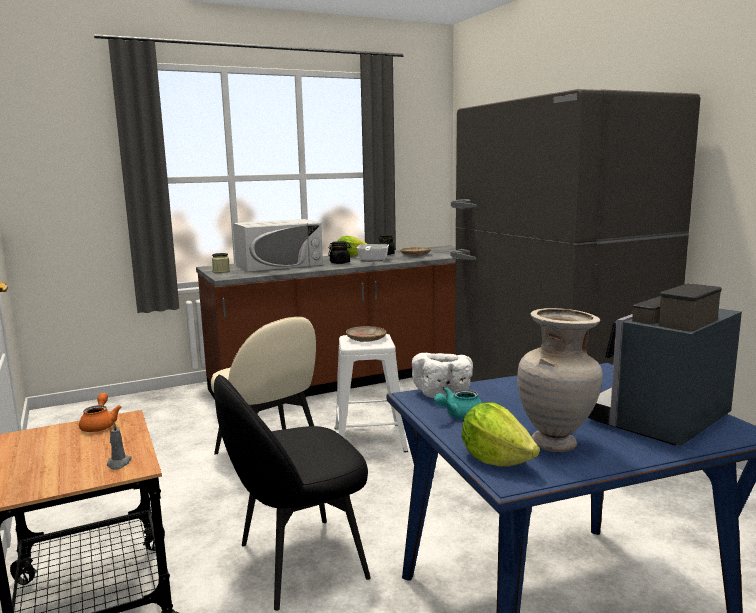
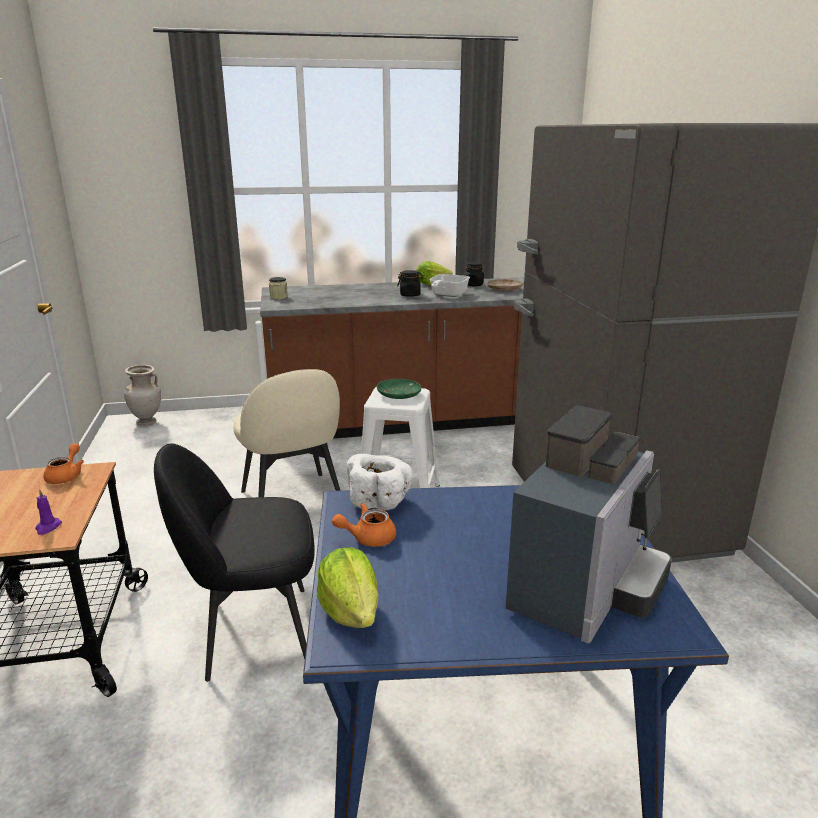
camera: 15 degrees right, 10 degrees up
(118, 463) = (48, 527): grey candle -> purple candle
(279, 265) = (344, 293): white microwave -> none
(366, 339) = (399, 394): beige plate -> green plate
(459, 416) = (368, 538): turquoise teapot -> orange teapot
(556, 444) = (434, 602): beige vase -> beige vase (147, 422)
(660, 421) = (586, 589): coffee machine -> coffee machine turned 150 degrees clockwise

